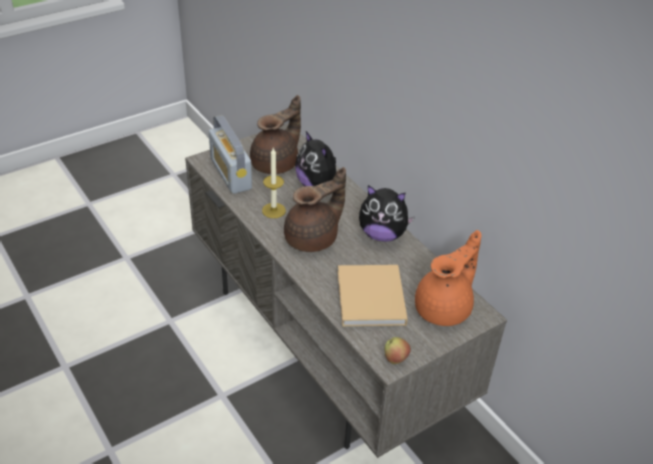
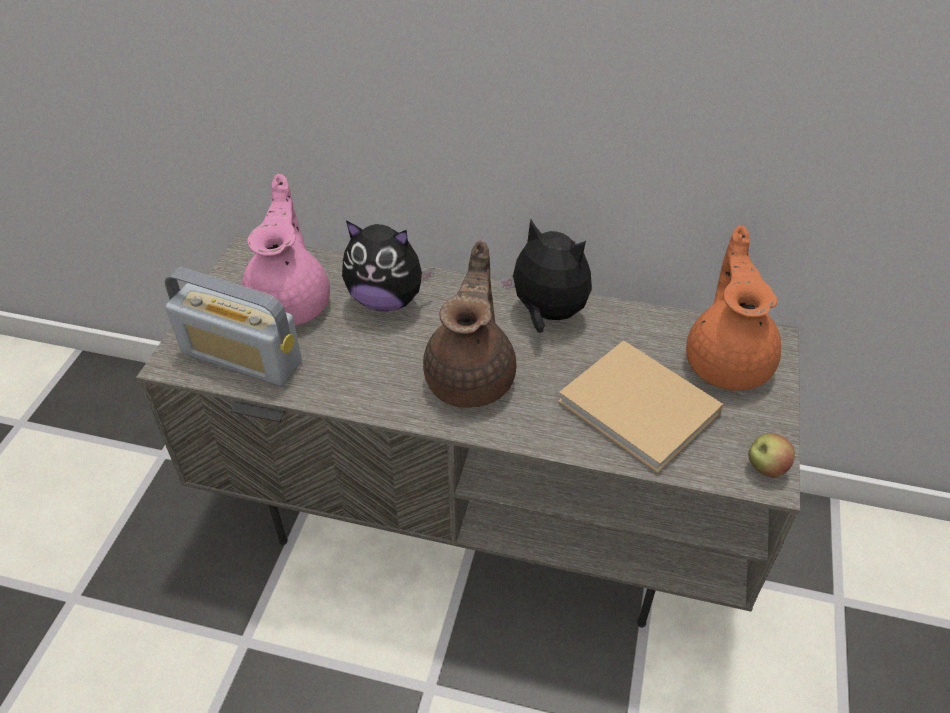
camera: 40 degrees left, 5 degrees up
(273, 210) = (371, 372): candle -> none
(276, 163) = (292, 302): brown teapot -> pink teapot
(382, 234) = (546, 314): plush toy -> plush toy turned 120 degrees counterclockwise

